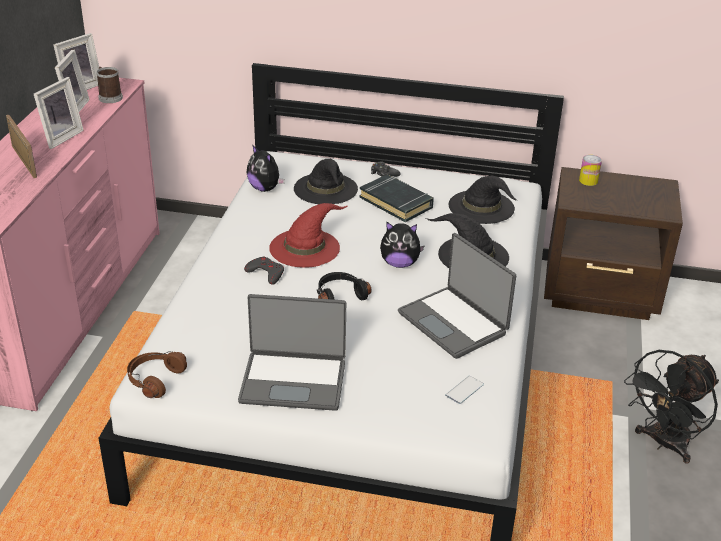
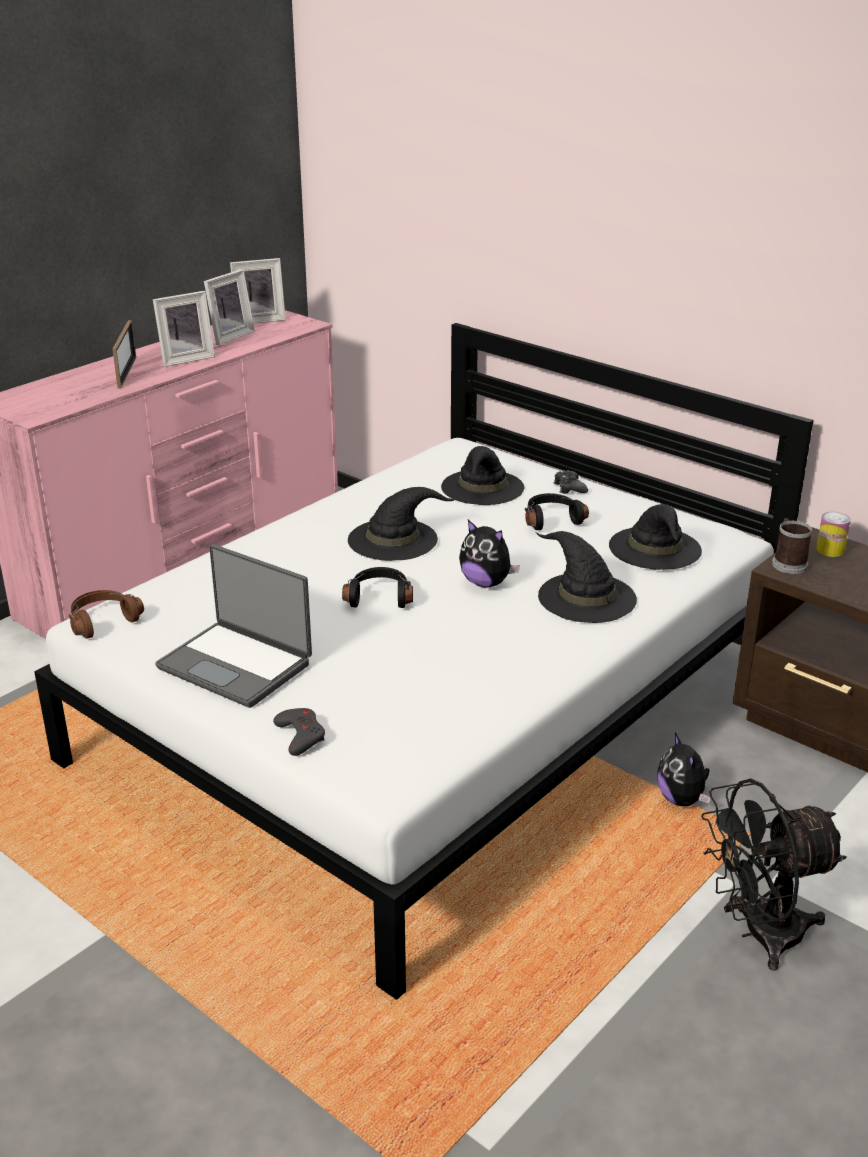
camera: 30 degrees right, 5 degrees down
(109, 97) = (277, 332): mug -> mug (788, 563)
(265, 188) = (414, 472): plush toy -> plush toy (682, 799)
(266, 273) = (323, 553): grey game controller -> grey game controller (300, 735)
(305, 247) = (394, 539): red hat -> black hat
(396, 202) = (551, 519): black book -> black headphones
(454, 323) = (484, 661): laptop -> none
(464, 390) = (418, 735): phone -> none

